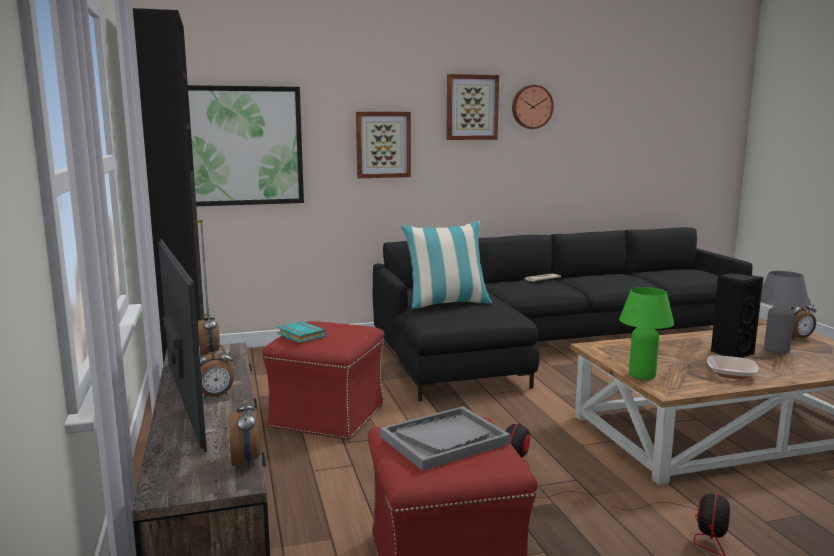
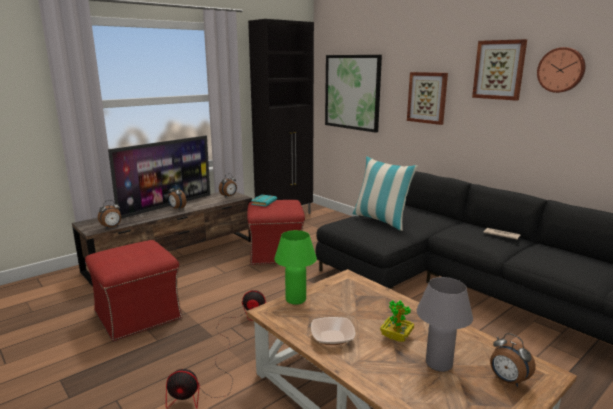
camera: 65 degrees right, 5 degrees up
(444, 440) = (133, 253): grey tray -> none
(731, 353) = (396, 337): black speaker -> potted plant

